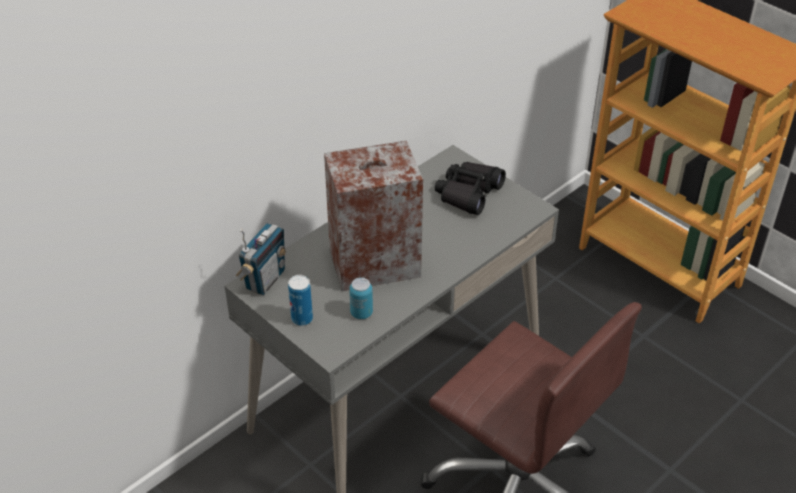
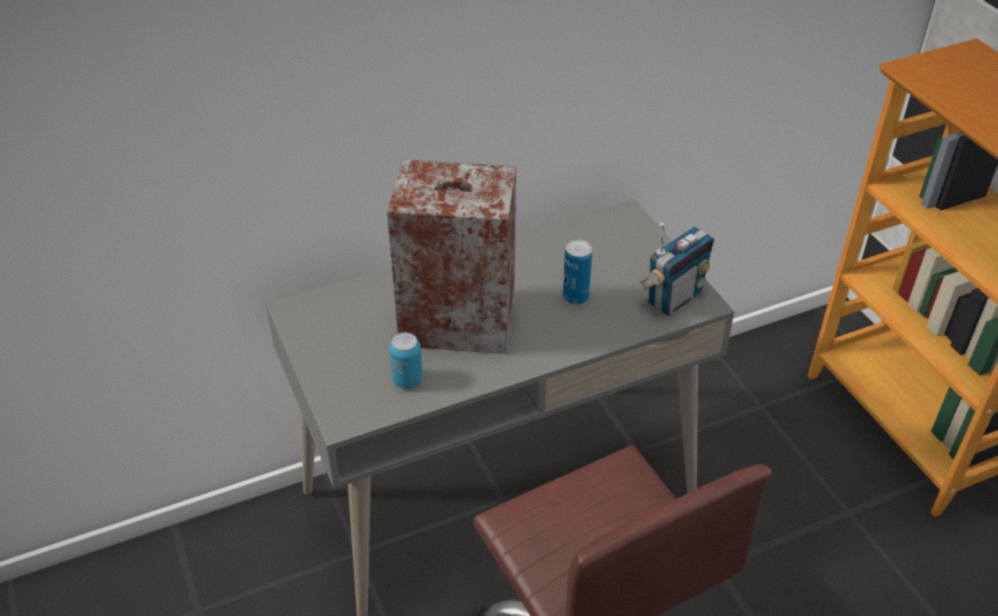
camera: 20 degrees right, 0 degrees up
(265, 280) = (315, 308): radio -> radio (673, 298)
(302, 319) = (331, 368): can -> can (575, 297)
(468, 193) = (623, 263): black binoculars -> none

